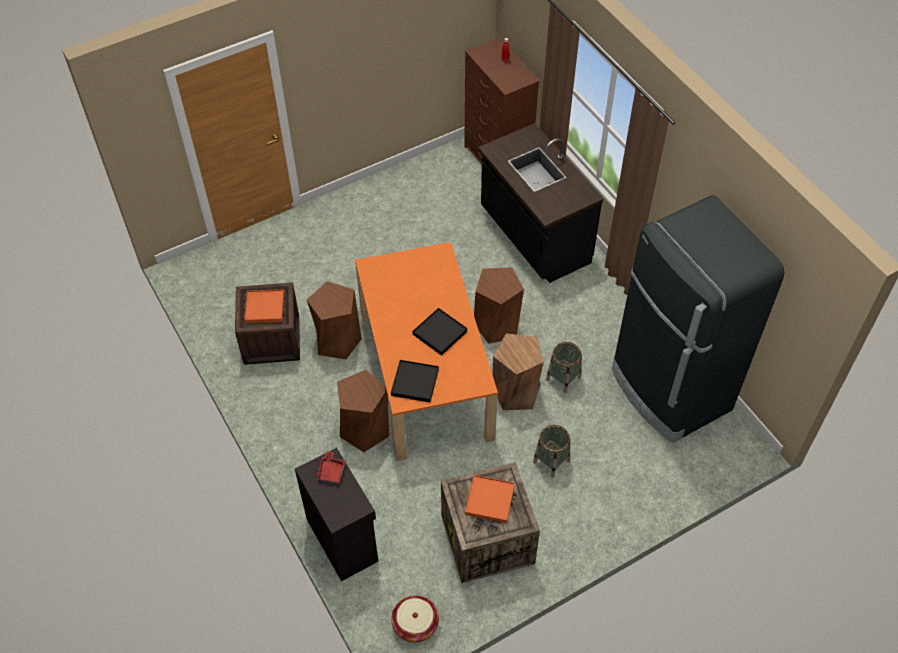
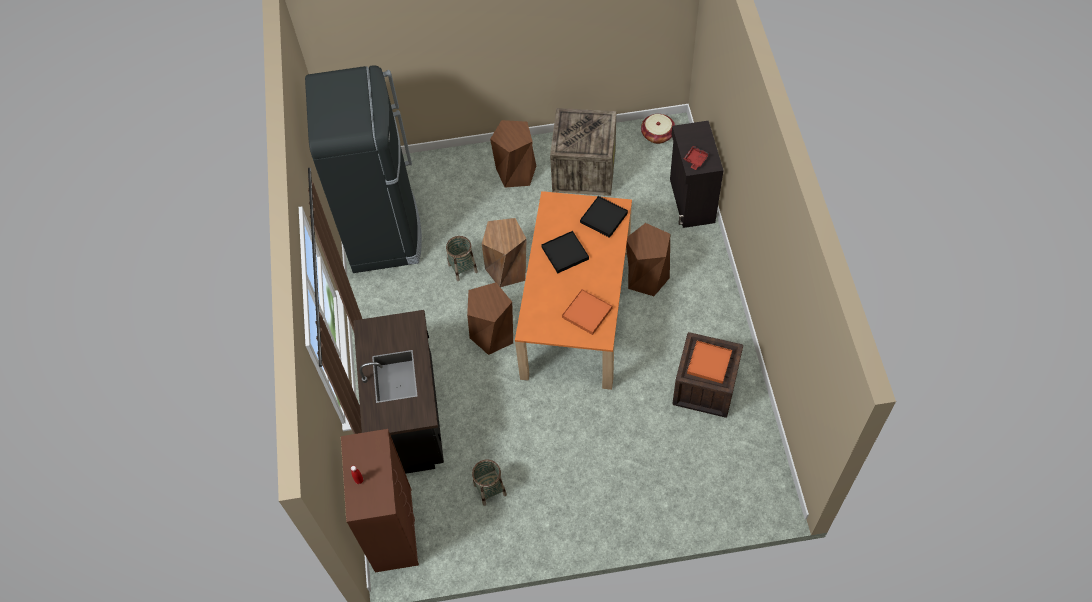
camera: 155 degrees left, 5 degrees up
(337, 341) = (643, 366): brown stool -> brown stool (516, 172)
(489, 500) = (582, 135): orange tray -> orange tray (587, 313)
(551, 461) = (509, 208): basket -> basket (490, 489)

